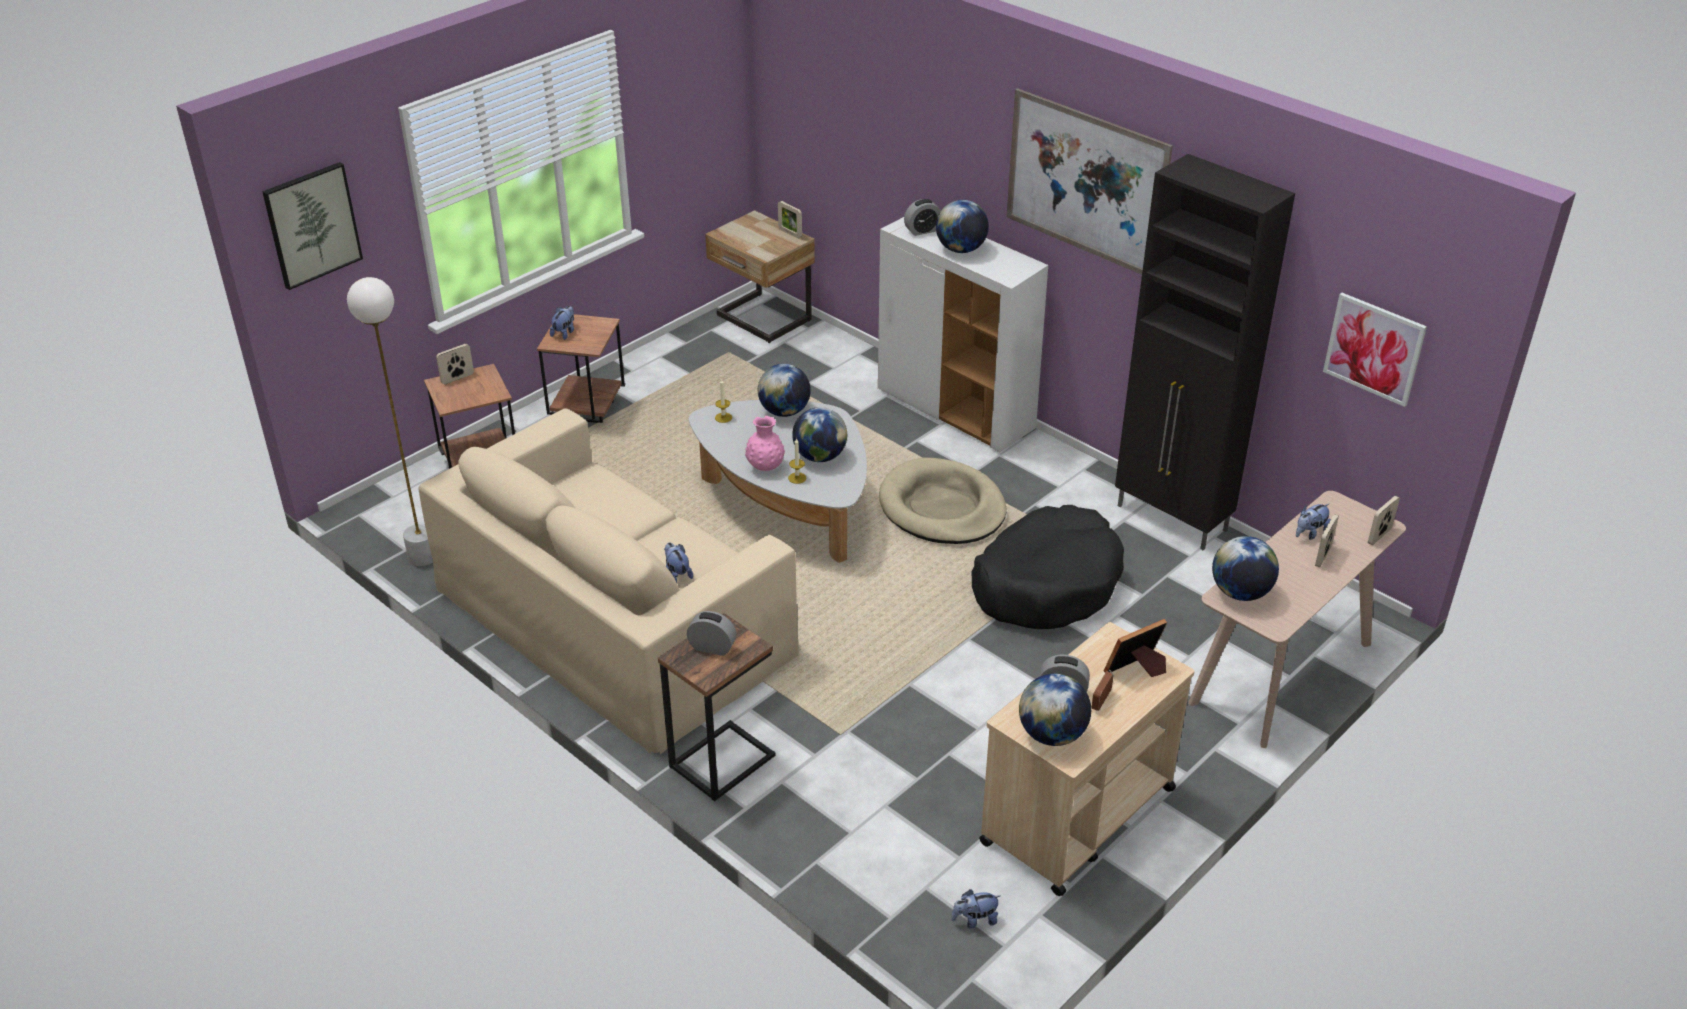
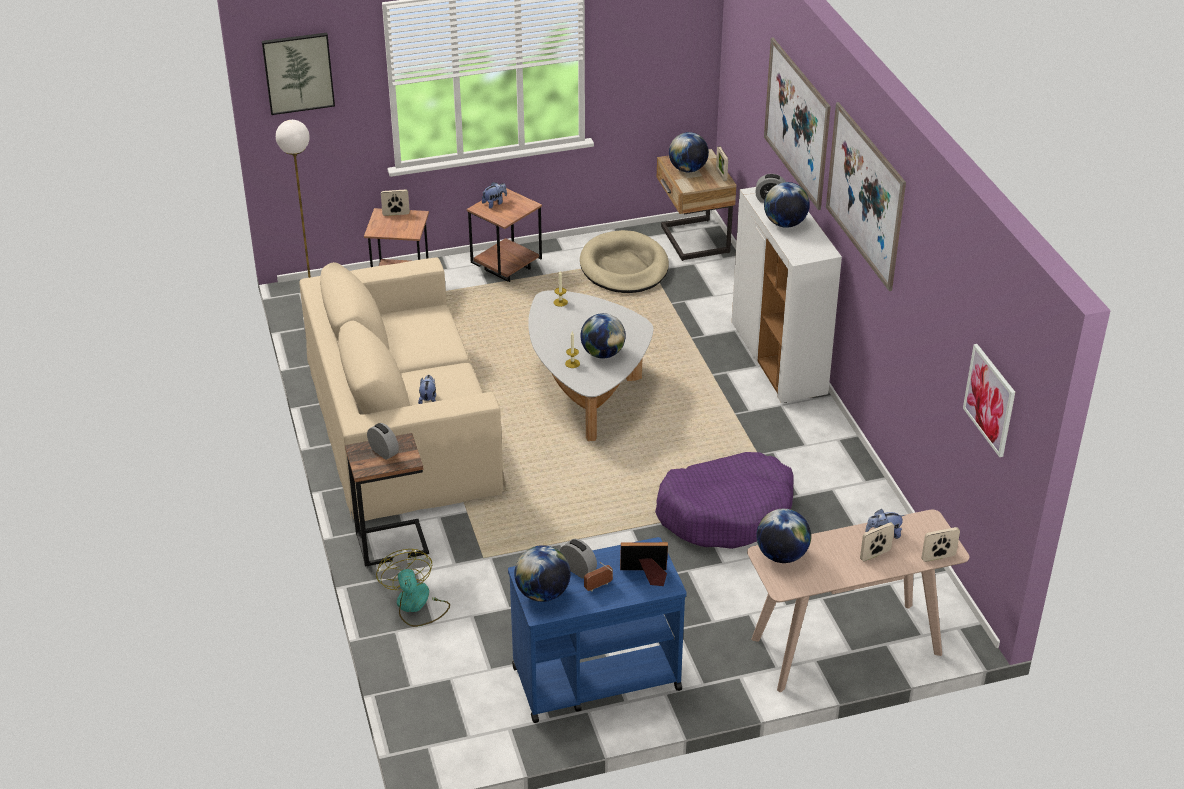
camera: 30 degrees right, 0 degrees up
(765, 467) = (557, 348): pink vase -> none
(784, 412) = (607, 312): globe -> globe (687, 169)
(812, 821) = (416, 605): none -> fan
(928, 134) = (796, 122): none -> picture
(942, 507) = (700, 429): beige dog bed -> beige dog bed (624, 267)
(975, 920) = (464, 712): plush toy -> none
(1046, 584) = (726, 512): black dog bed -> purple dog bed
(1076, 816) = (595, 678): beige cart -> blue cart
(1172, 519) = (873, 502): black cabinet -> none

